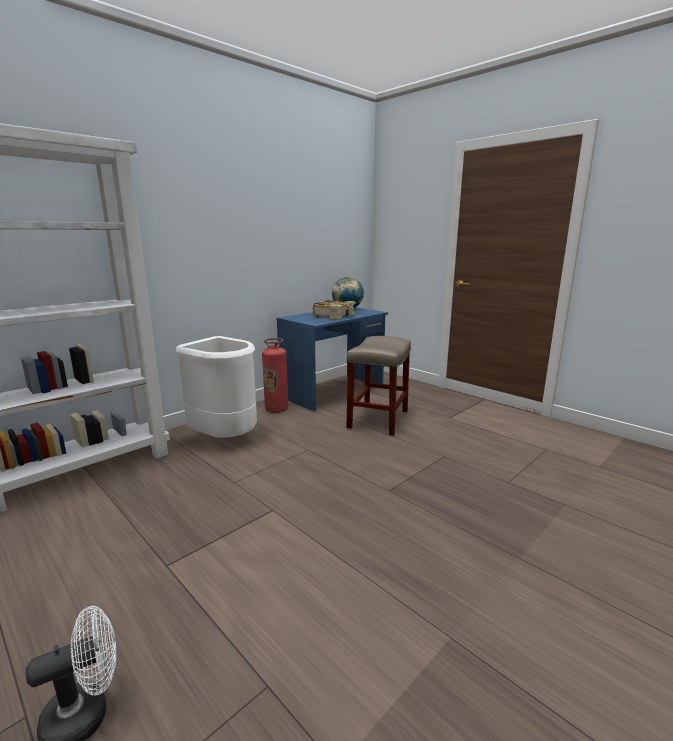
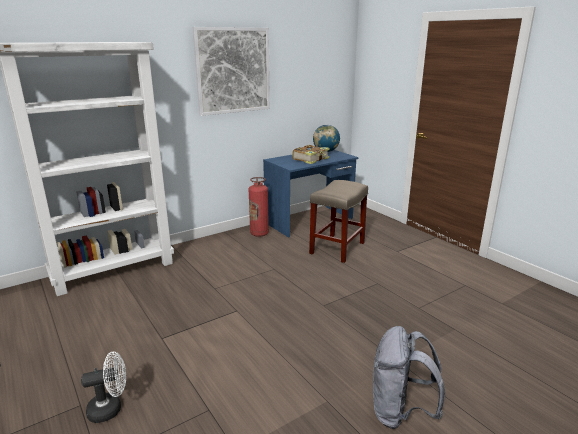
camera: 10 degrees right, 5 degrees up
(225, 438) = (215, 254): white trash can -> none
(238, 204) = (233, 71): none -> picture
(563, 640) = (400, 412): none -> grey backpack

